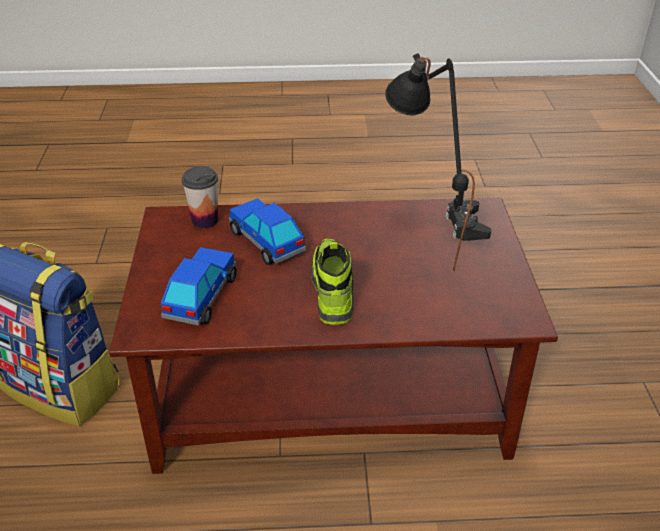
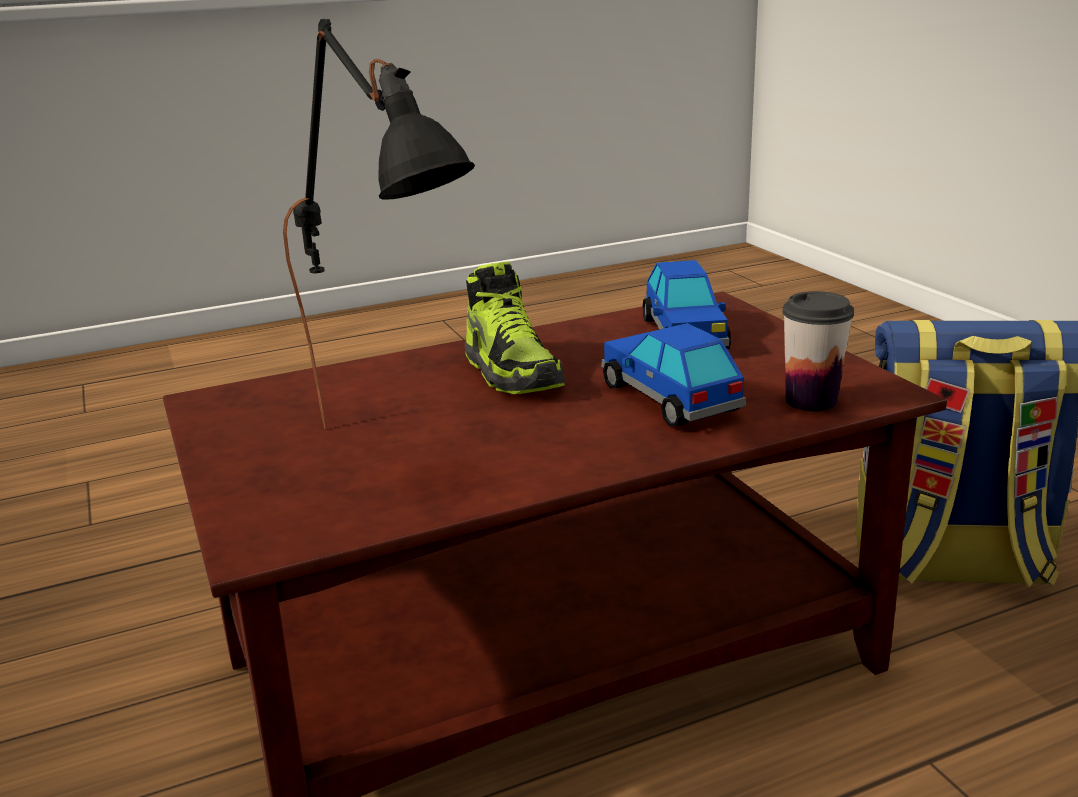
camera: 160 degrees right, 15 degrees down
(266, 241) = (669, 399): toy car -> toy car turned 150 degrees counterclockwise
(466, 226) = (304, 498): black game controller -> none

